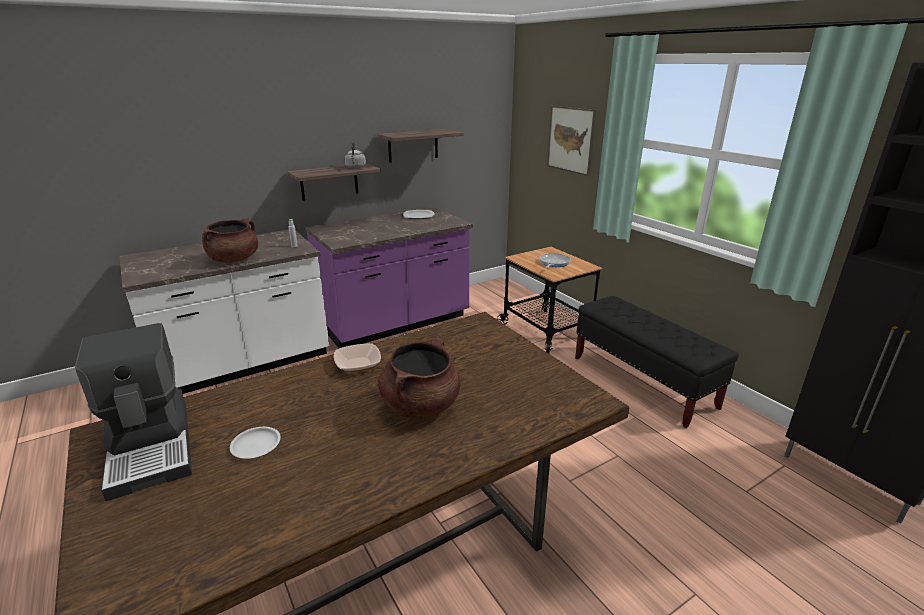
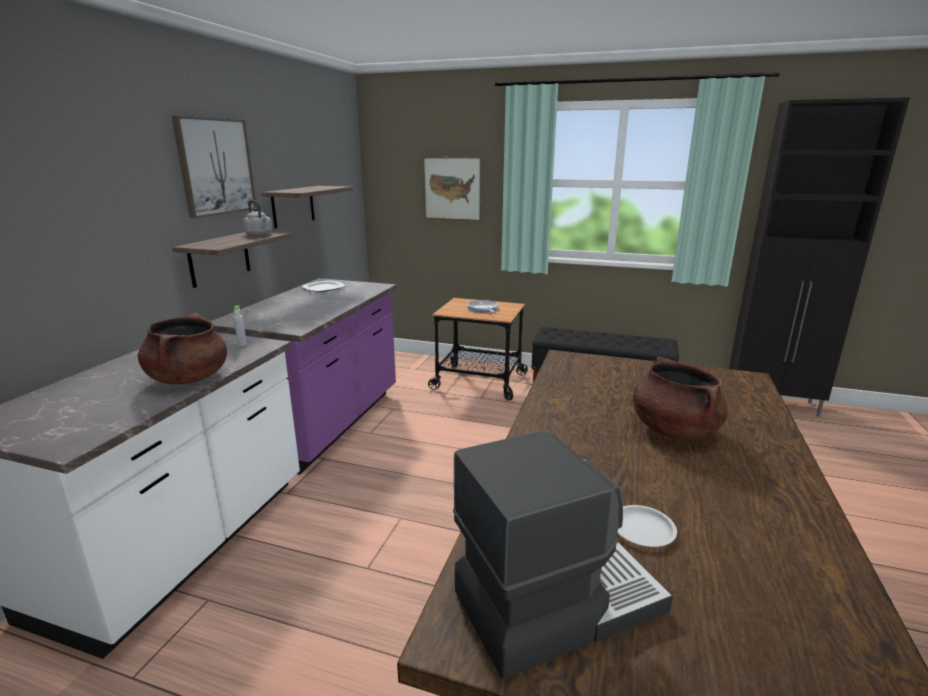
camera: 40 degrees left, 5 degrees down
(152, 447) = (556, 600): coffee machine -> coffee machine turned 45 degrees counterclockwise
(332, 115) = (215, 166): none -> picture
(358, 364) = (555, 424): bowl -> none

